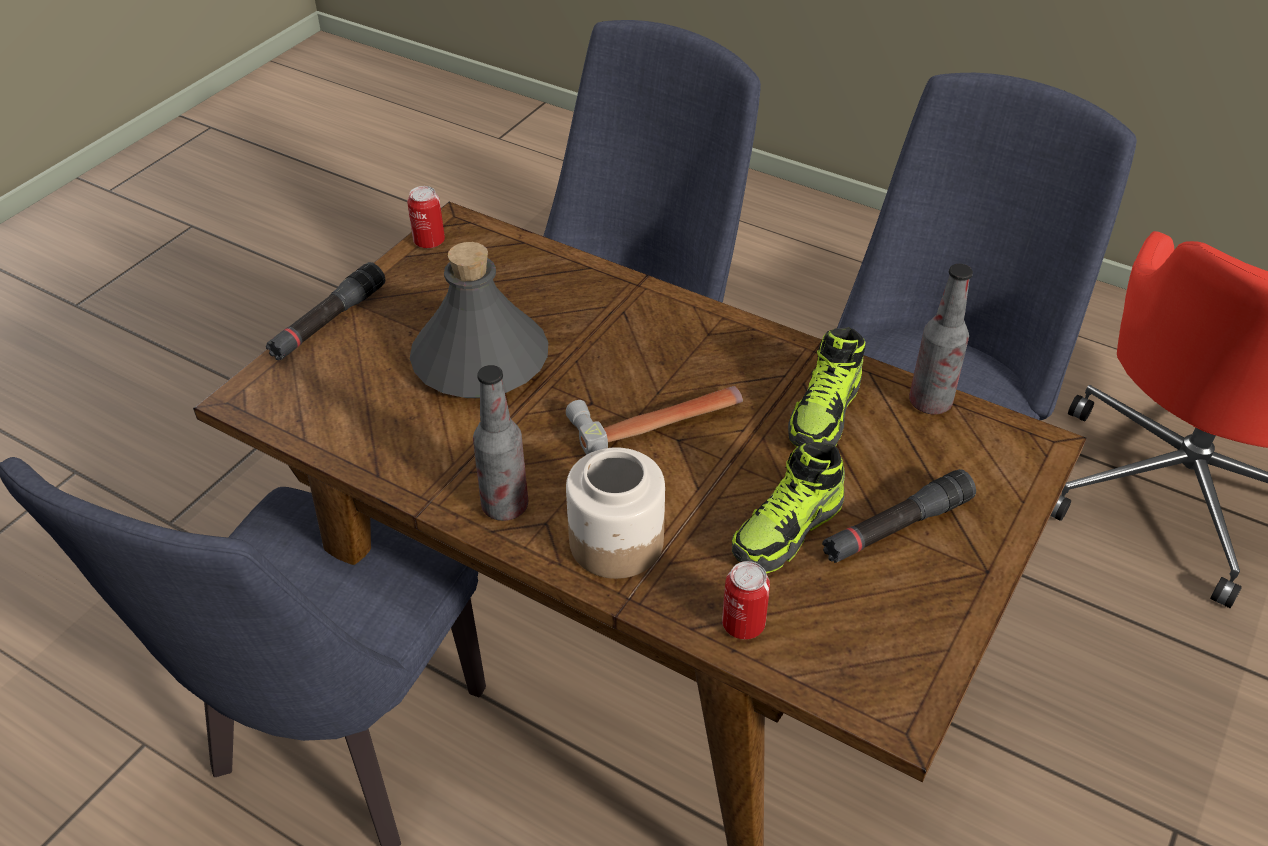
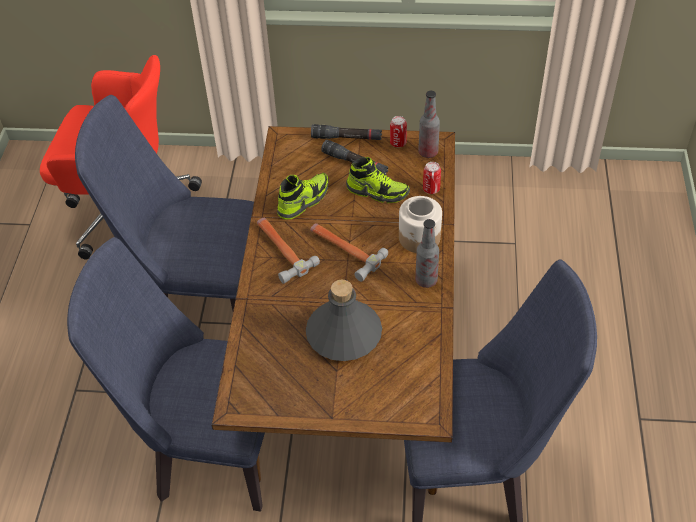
camera: 115 degrees left, 5 degrees up
(328, 322) = (354, 417): black flashlight -> black flashlight (346, 138)
(429, 241) = (258, 411): can -> can (398, 143)
(717, 350) = (281, 249): none -> hammer
(824, 415) = (303, 201): shoe -> shoe turned 45 degrees counterclockwise
(930, 402) = (275, 172): bottle -> bottle (428, 152)

